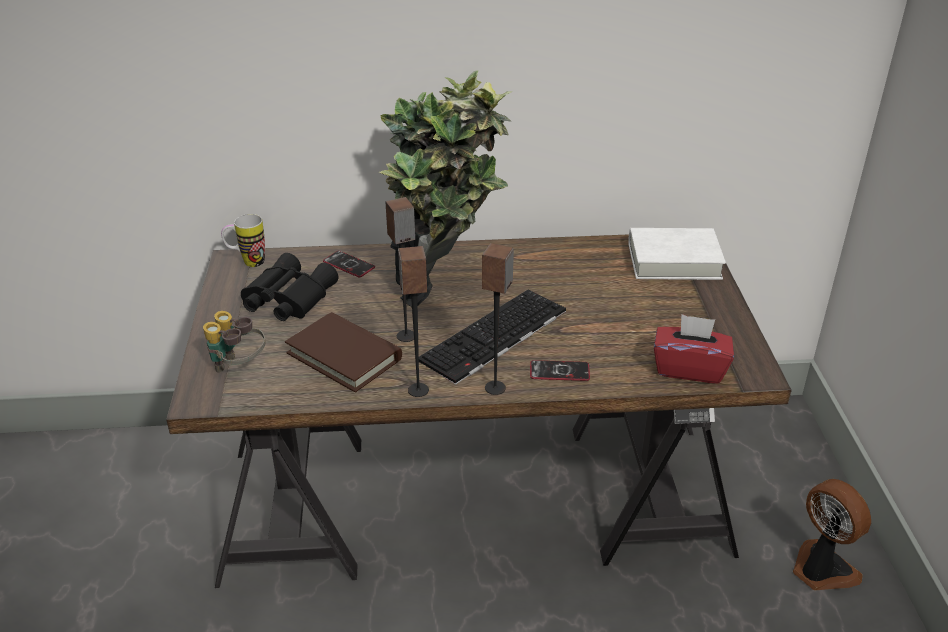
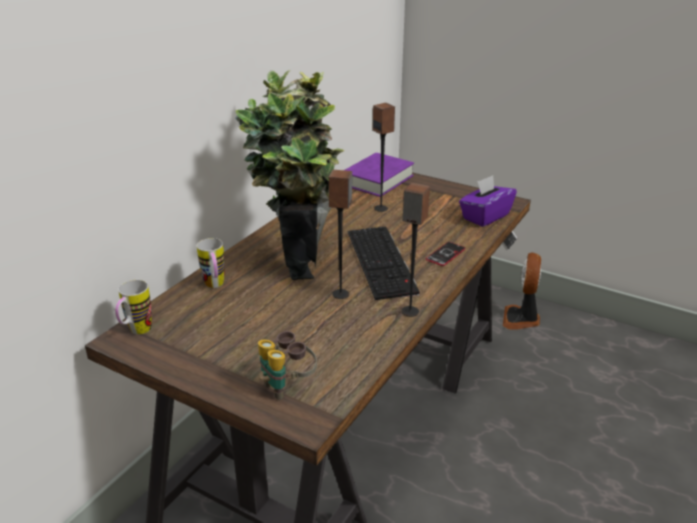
camera: 55 degrees left, 5 degrees down
(286, 298) = (220, 329): black binoculars -> none
(344, 356) = (333, 328): brown book -> none
(349, 265) = (215, 286): phone -> mug
(495, 388) = (439, 282): speaker -> speaker (381, 208)
(674, 261) = (377, 180): white book -> purple book
(689, 368) = (485, 216): red tissue box -> purple tissue box
(821, 569) = (521, 319): fan -> fan turned 75 degrees counterclockwise

